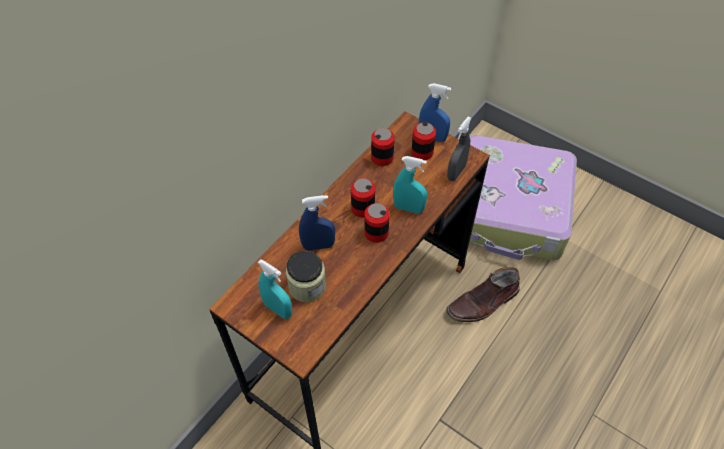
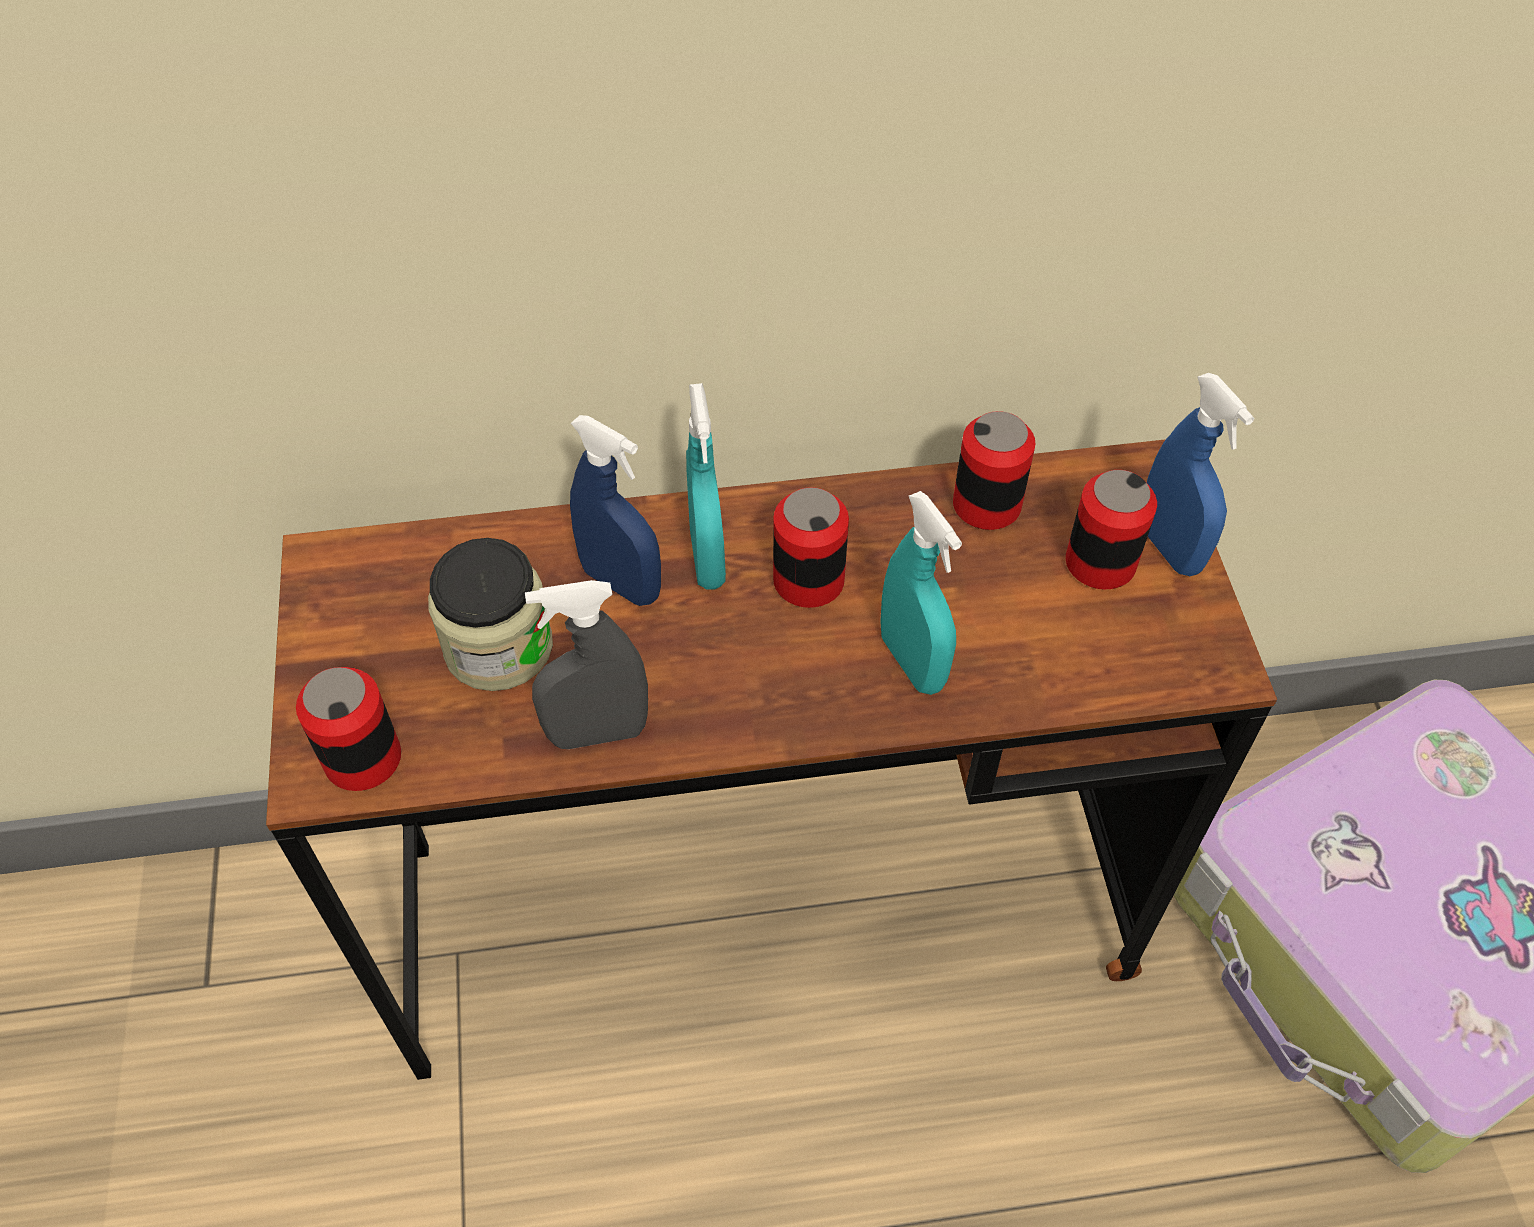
camera: 45 degrees right, 0 degrees up
(278, 309) = (390, 644): turquoise spray bottle -> turquoise spray bottle (707, 559)
(376, 233) = (772, 657): can -> can (363, 758)
(456, 172) = (1131, 673): grey spray bottle -> grey spray bottle (597, 733)
(483, 302) = (1098, 1098): brown boot -> none

